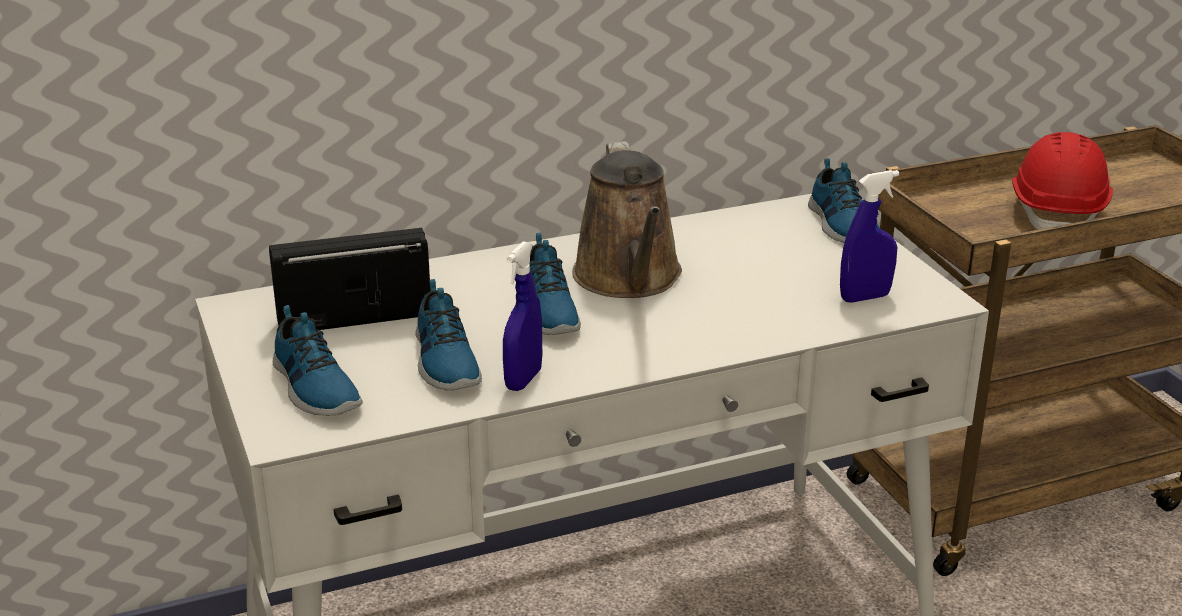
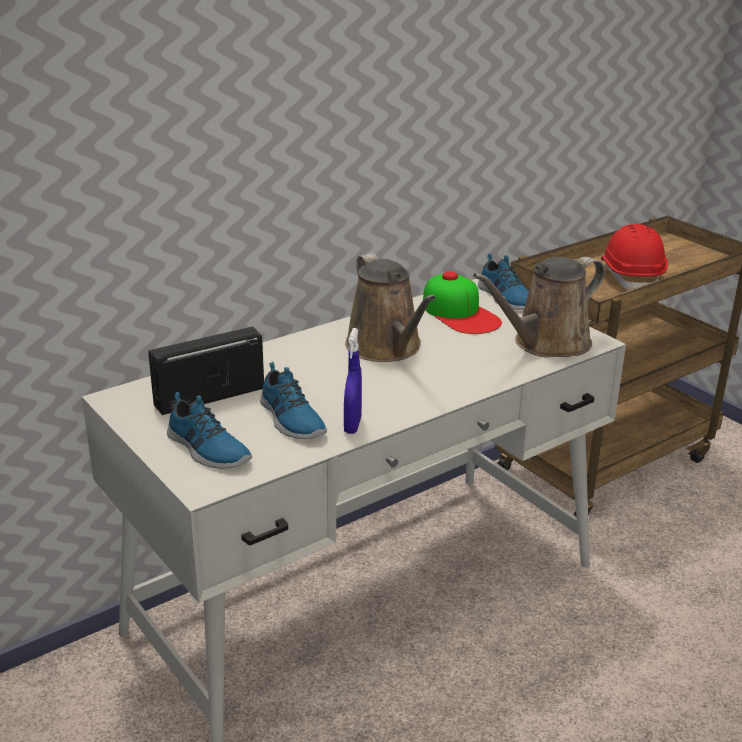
camera: 15 degrees left, 0 degrees up
(546, 310) = (342, 376): shoe -> none
(762, 241) = (460, 313): none -> cap
(865, 297) = (546, 344): blue spray bottle -> brown watering can

